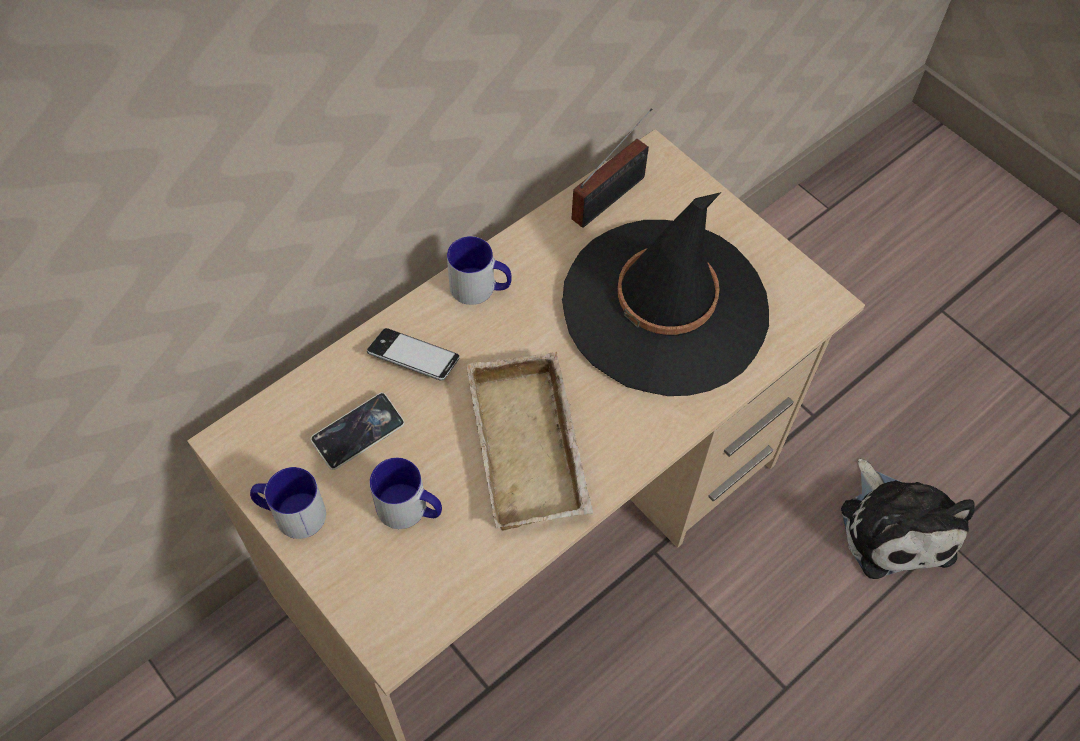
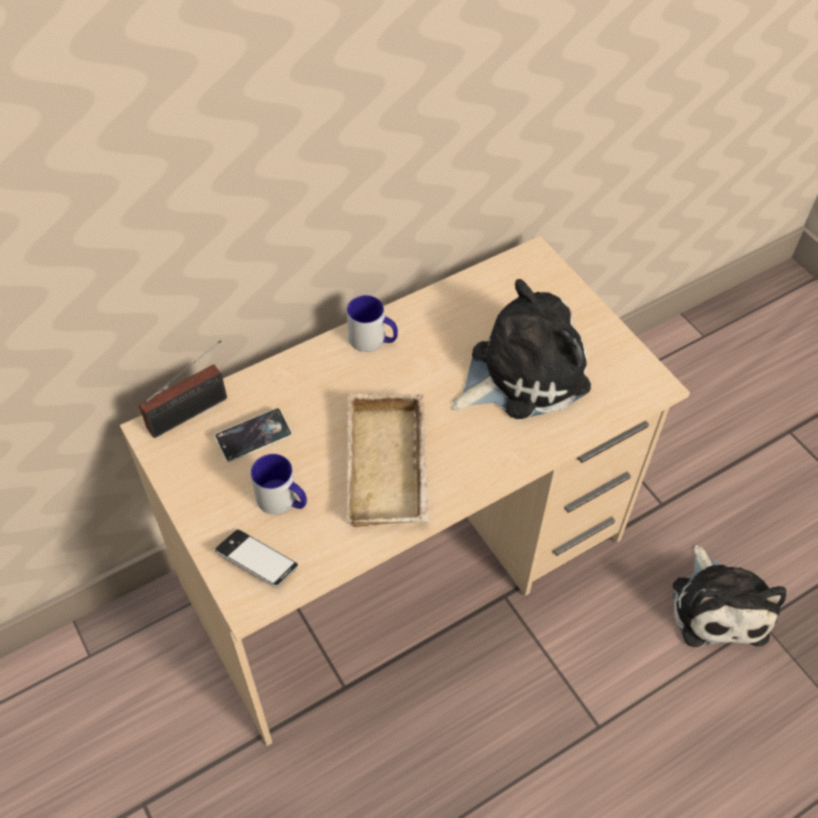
camera: 10 degrees right, 5 degrees down
(291, 513) = (188, 490): mug -> none
(414, 358) = (309, 386): phone -> phone (257, 561)
(612, 196) = (494, 282): radio -> radio (192, 412)
(665, 307) = (521, 373): black hat -> plush toy

